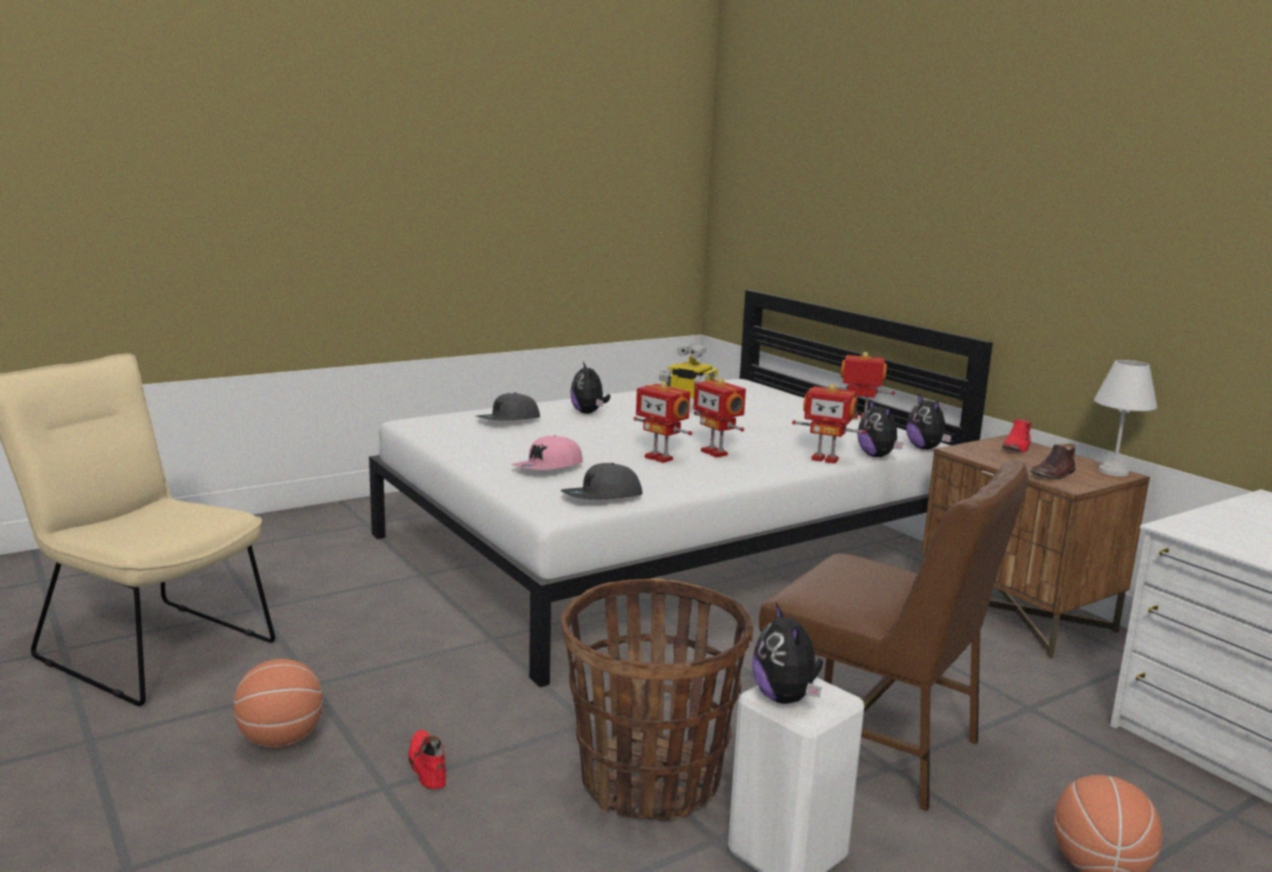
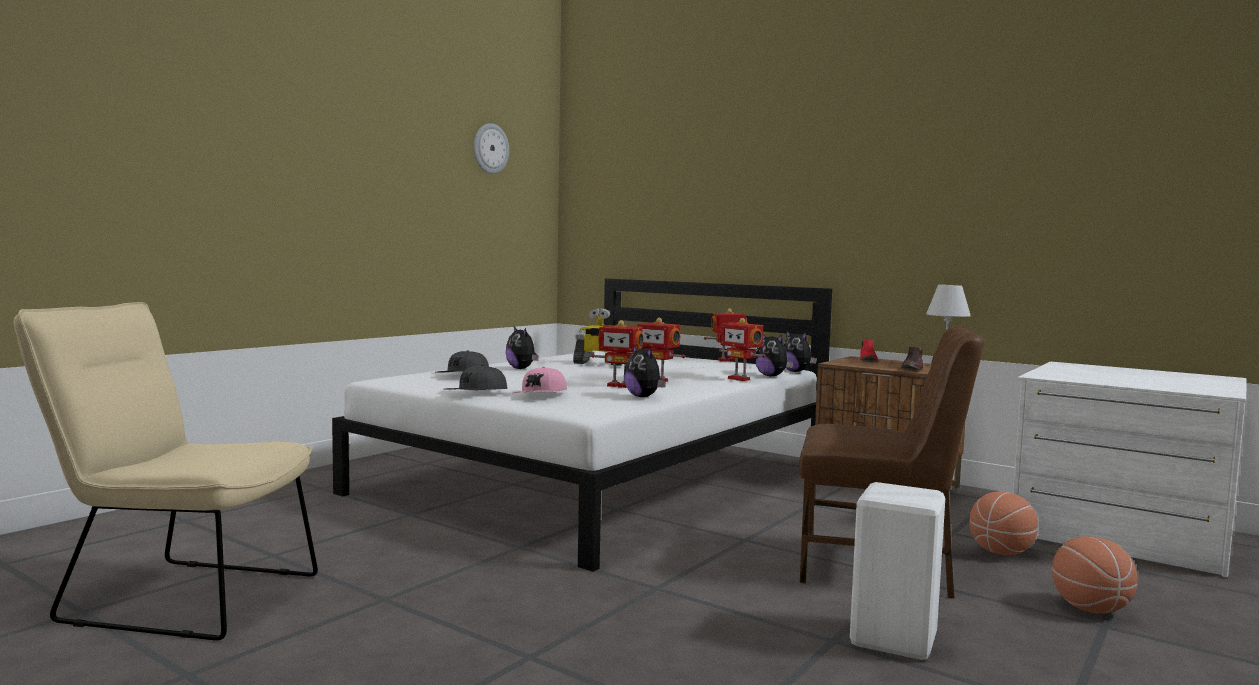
camera: 20 degrees left, 10 degrees down
(280, 740) = (394, 641): basketball -> basketball (1000, 553)
(427, 766) = (552, 636): red shoe -> none
(602, 497) = (611, 405): grey cap -> grey cap (476, 393)
(609, 127) = (490, 148): none -> wall clock
(650, 781) = (746, 615): basket -> none
(785, 698) = (895, 495): plush toy -> plush toy (643, 397)
(825, 459) = (740, 379): toy robot -> toy robot turned 45 degrees clockwise

